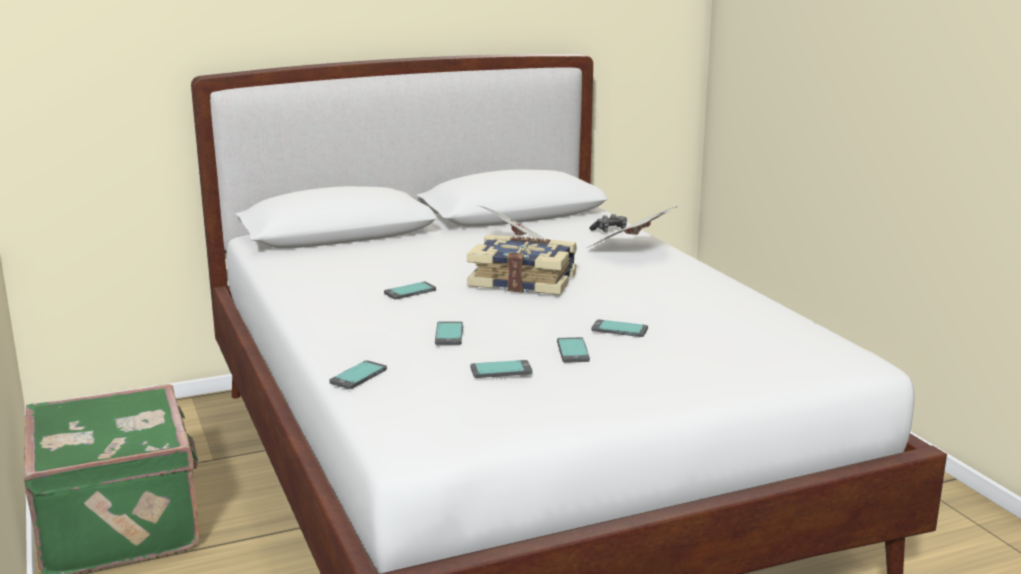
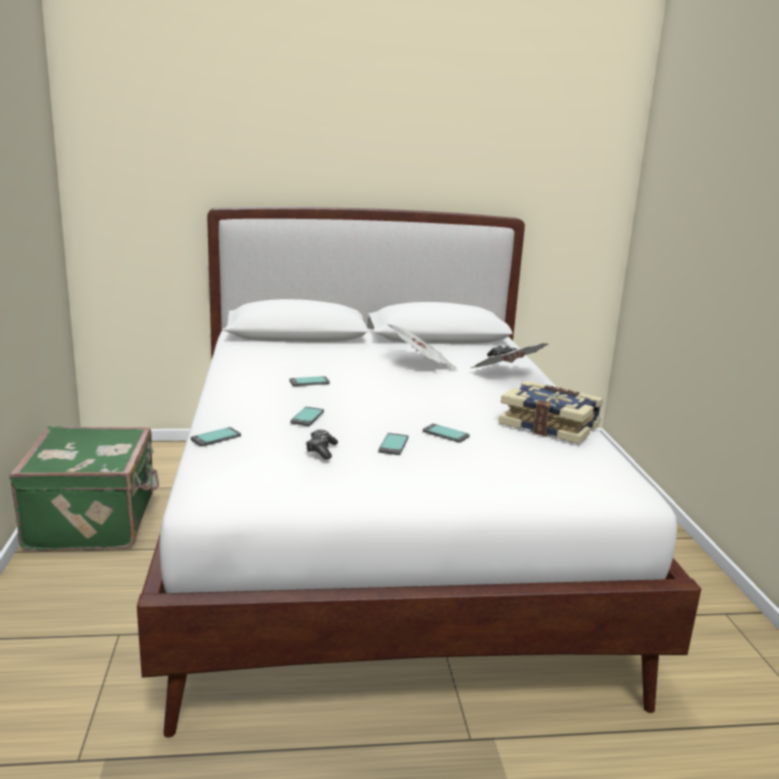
camera: 15 degrees right, 0 degrees up
(501, 370) = (321, 450): phone -> game controller
(523, 281) = (401, 386): book -> book (550, 425)

